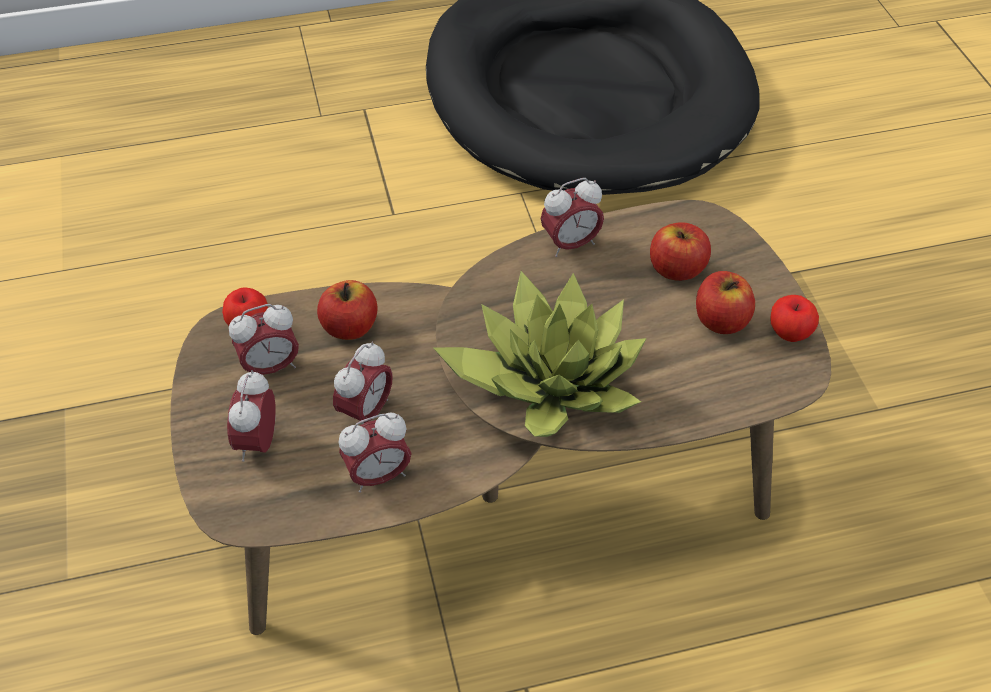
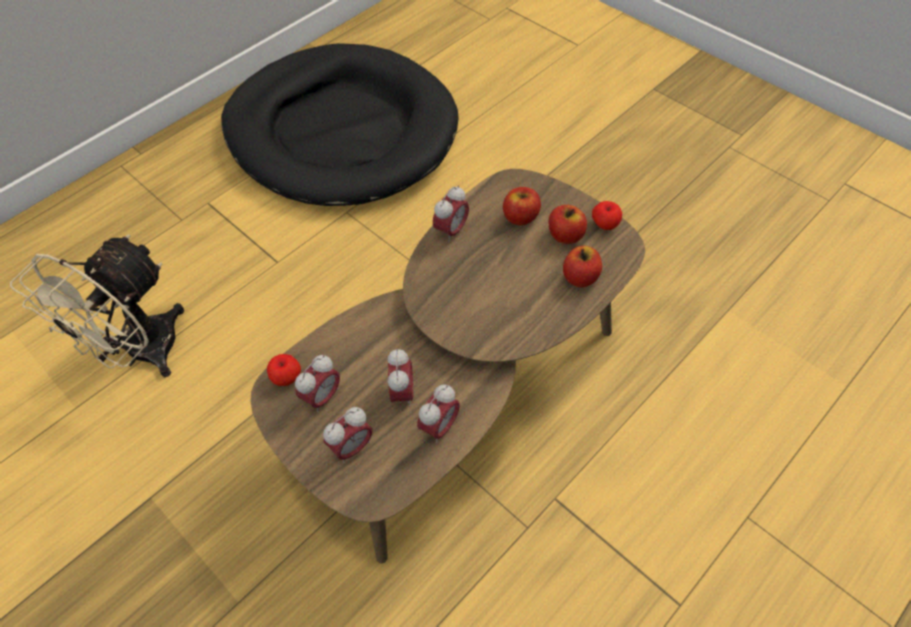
camera: 30 degrees left, 5 degrees up
(169, 246) = (141, 354): none -> beige fan
(258, 442) = (352, 447): alarm clock -> alarm clock turned 105 degrees counterclockwise
(350, 327) = (352, 346): apple -> apple (580, 277)
(547, 379) = (500, 317): potted plant -> none

